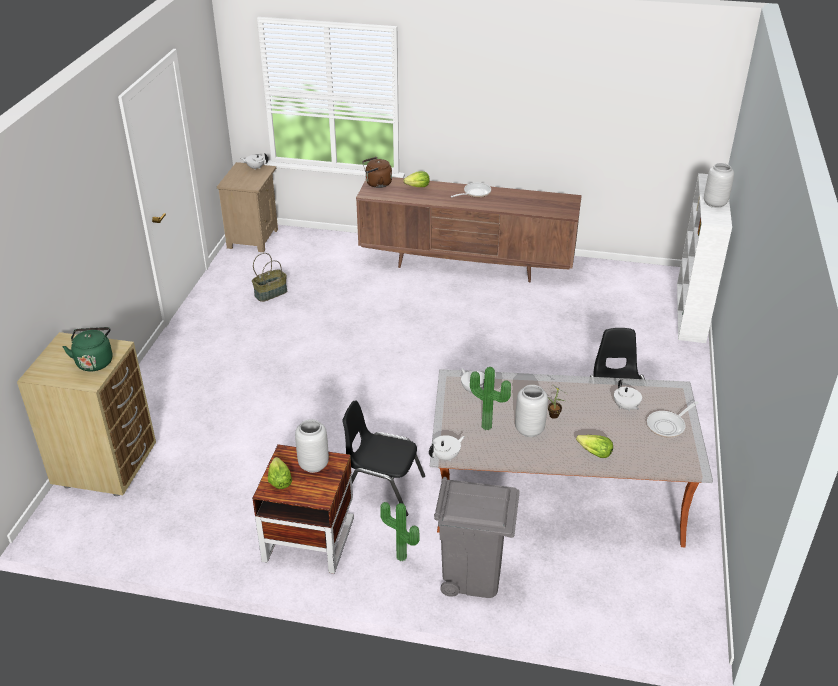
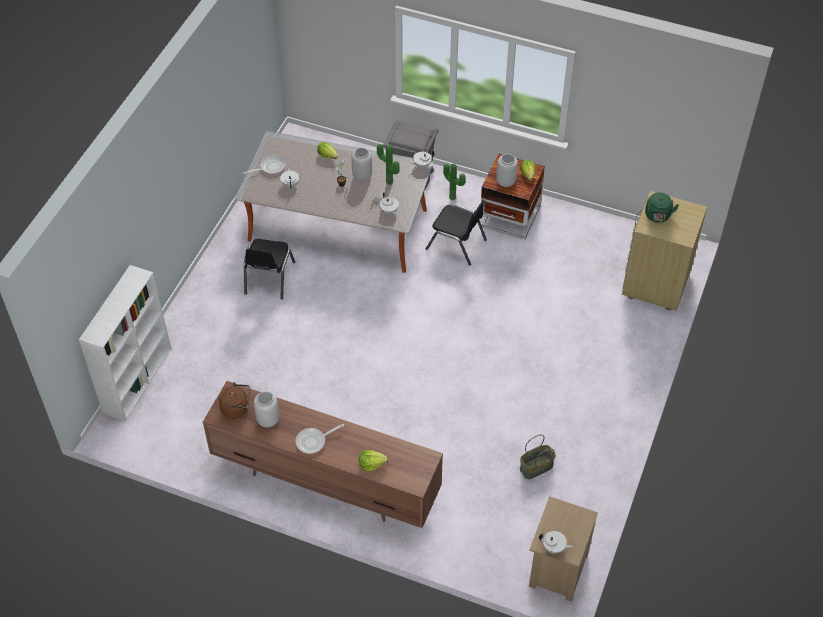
camera: 170 degrees left, 15 degrees up
(377, 184) = (416, 476): brown kettle -> brown kettle (237, 408)
(714, 203) = (122, 297): grey vase -> grey vase (268, 420)

